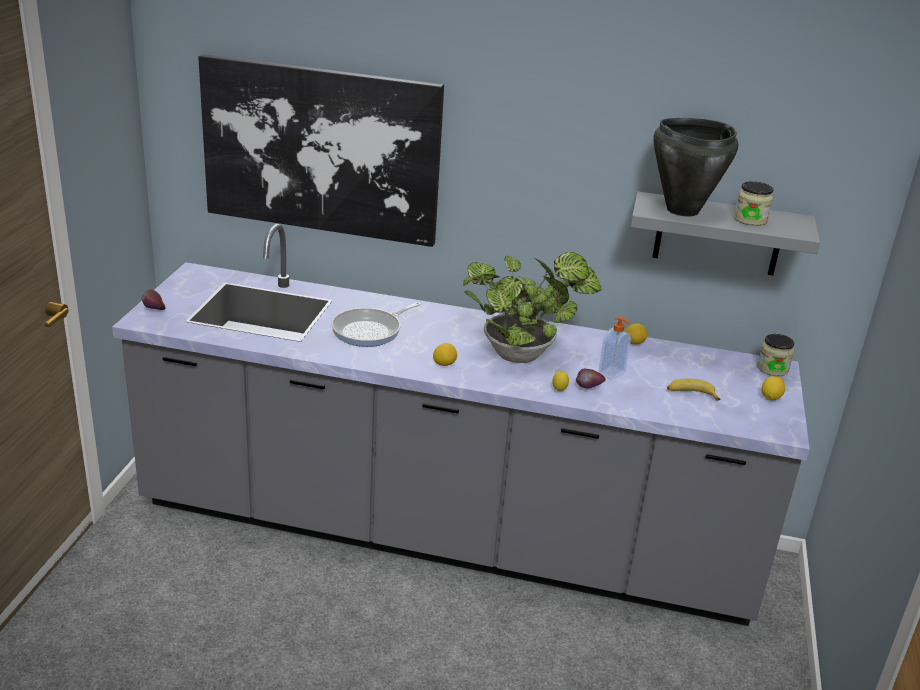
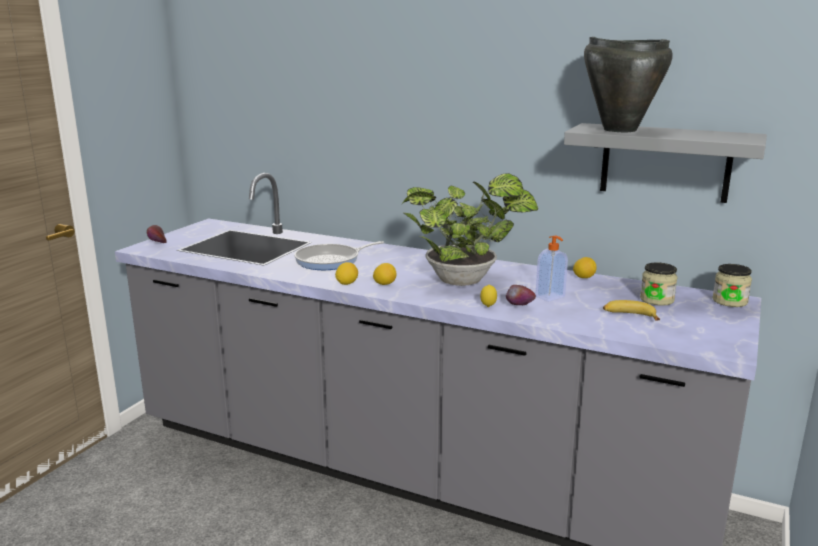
camera: 15 degrees right, 10 degrees down
(321, 150) = (306, 109): picture -> none
(750, 219) = (691, 134): jar -> jar (657, 300)
(770, 398) = (720, 322): lemon -> lemon (346, 283)

